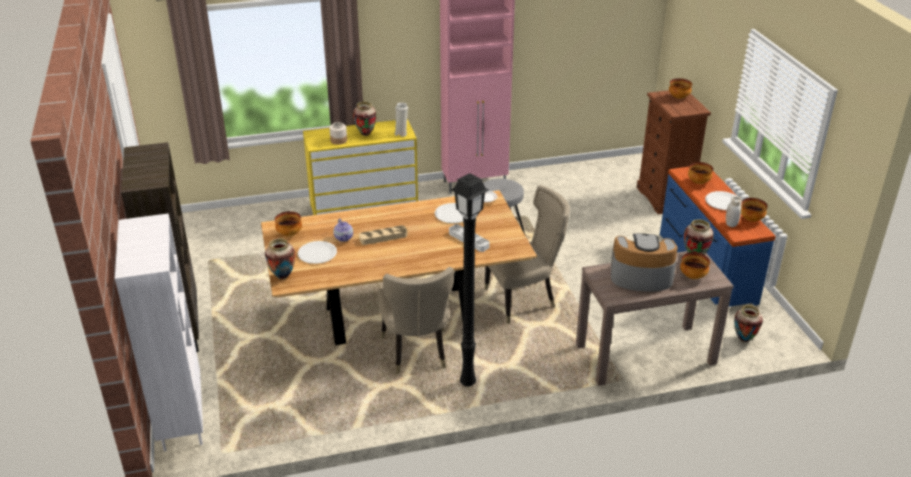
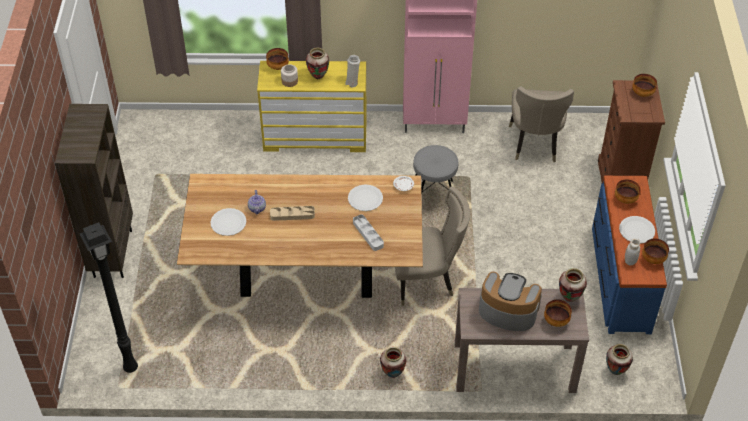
camera: 15 degrees right, 15 degrees up
(181, 420) = (93, 347): white bookcase -> none
(282, 277) = (191, 244): vase -> vase (392, 374)
(289, 234) = (211, 193): bowl -> bowl (278, 67)
(416, 354) = (308, 321): beige chair -> beige chair (535, 145)
(467, 384) = (342, 364): black floor lamp -> black floor lamp (130, 369)

